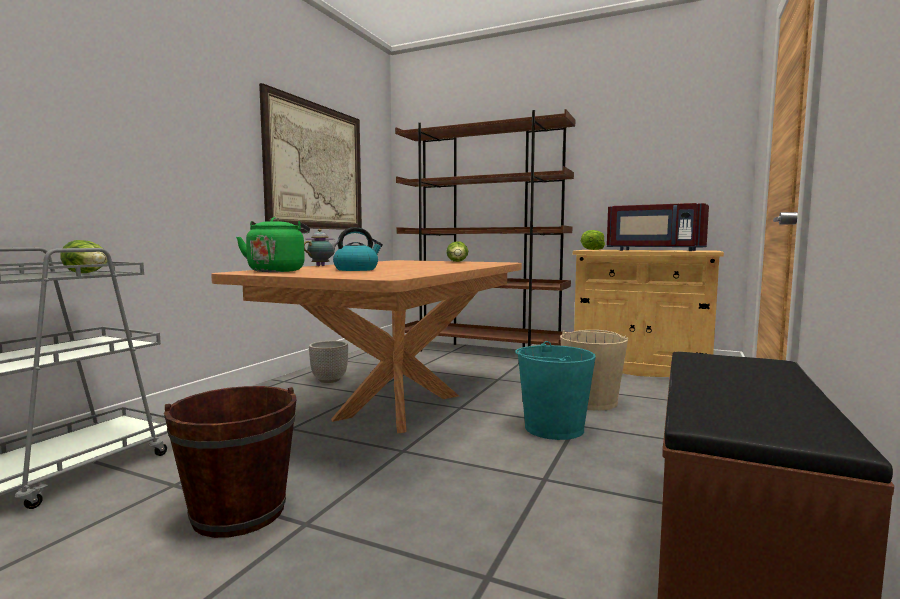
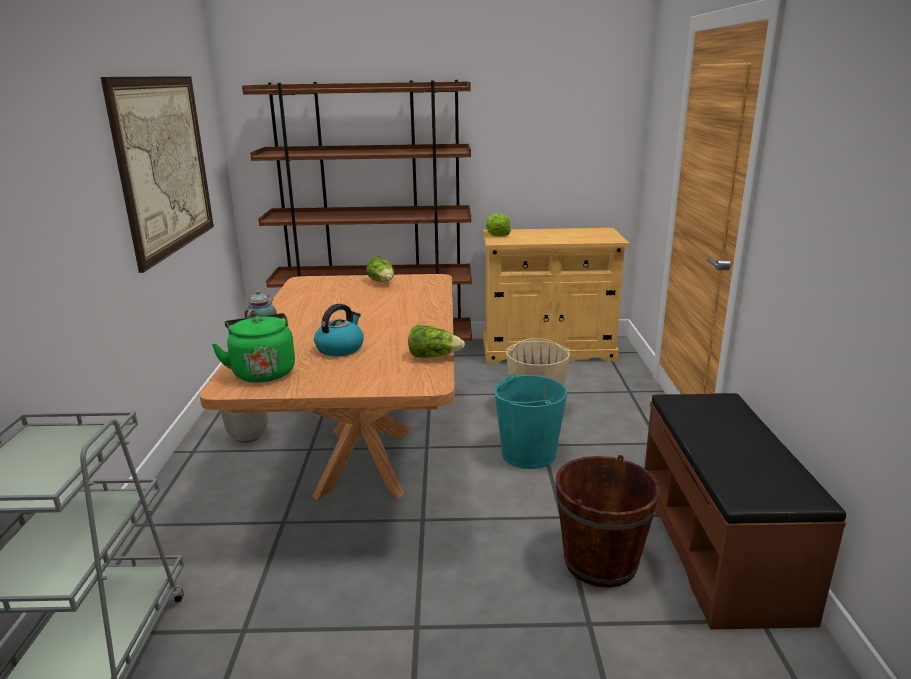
camera: 25 degrees left, 15 degrees up
(89, 273) = (76, 443): lettuce -> lettuce (433, 356)
(239, 512) = (346, 637): brown bucket -> brown bucket (600, 562)
(654, 250) = (562, 237): red microwave -> none

